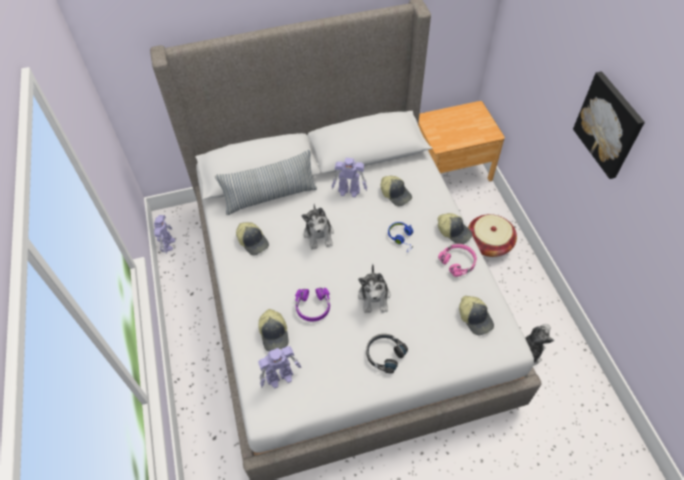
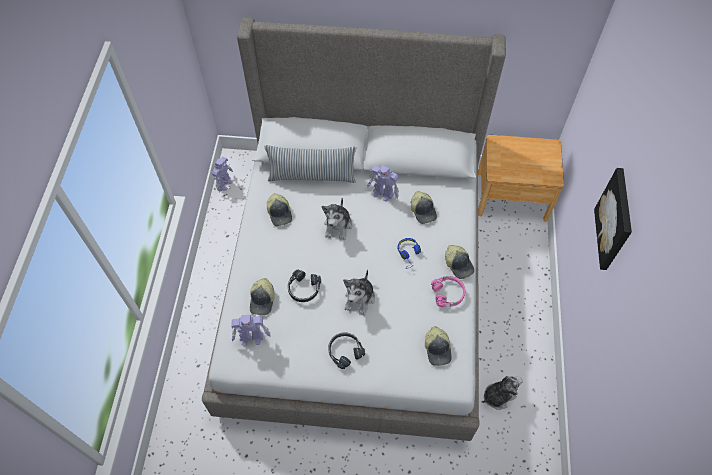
camera: 20 degrees right, 5 degrees up
(313, 307) = (303, 289): purple headphones -> black headphones
(488, 243) = (512, 282): basket -> none

